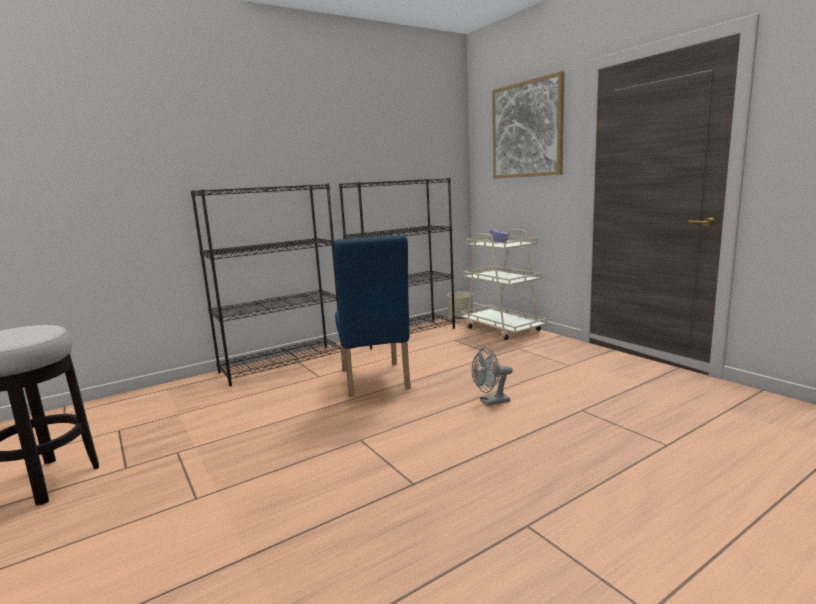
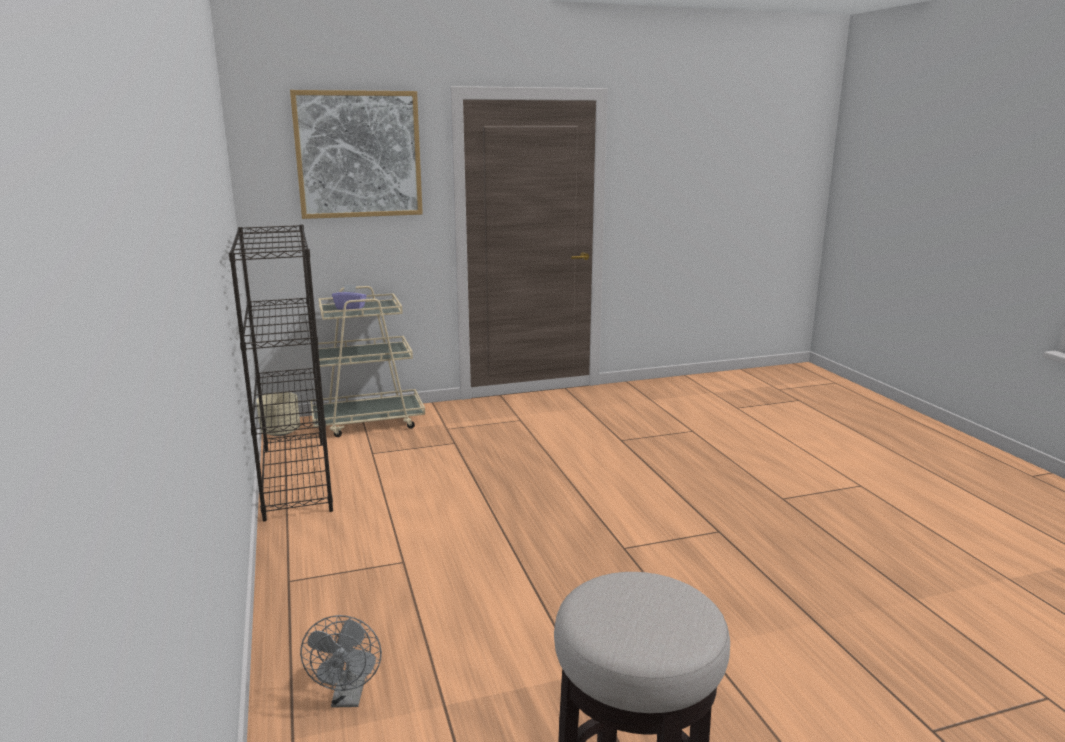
camera: 75 degrees left, 5 degrees up
(283, 364) = (307, 592): black bookcase -> none
(374, 381) = (466, 522): blue chair -> none
(491, 402) = (579, 470): grey fan -> grey fan (348, 697)

